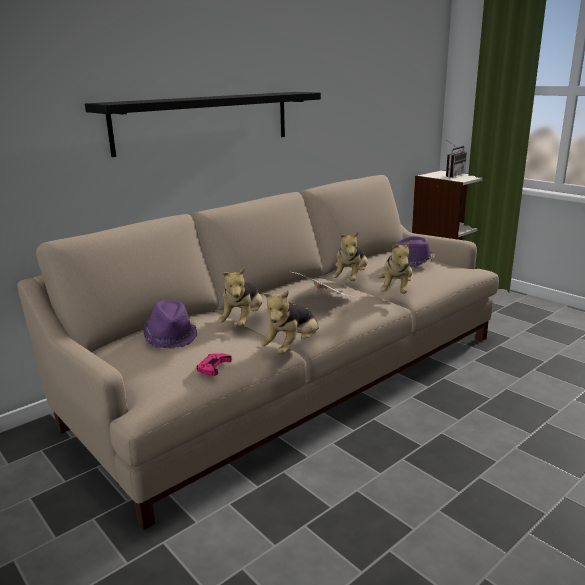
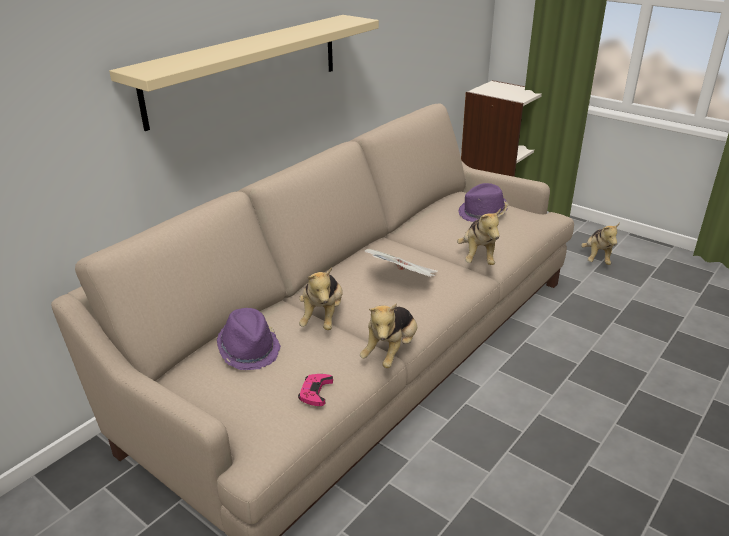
camera: 10 degrees left, 10 degrees up
(205, 121) = (246, 68): black shelf -> beige shelf
(351, 279) = (423, 241): plush toy -> plush toy (597, 258)
(452, 175) = (507, 90): radio -> none

